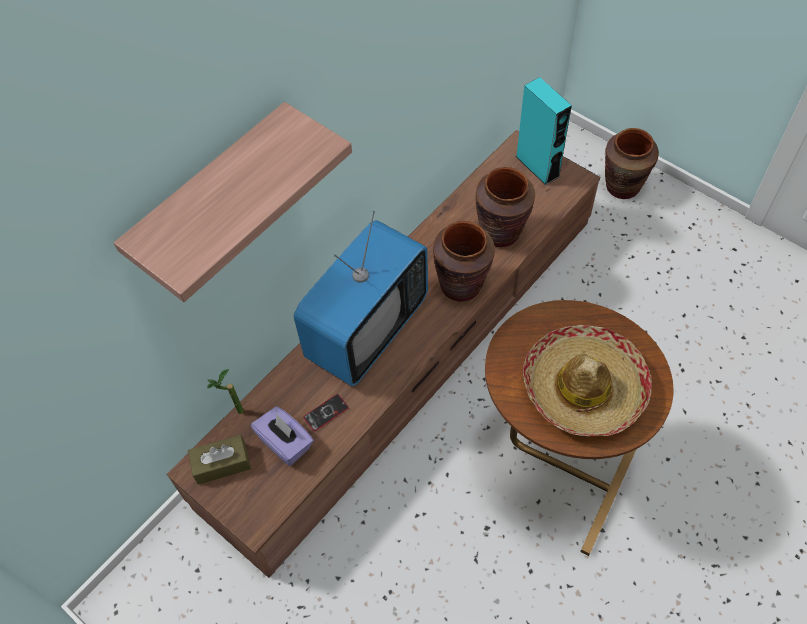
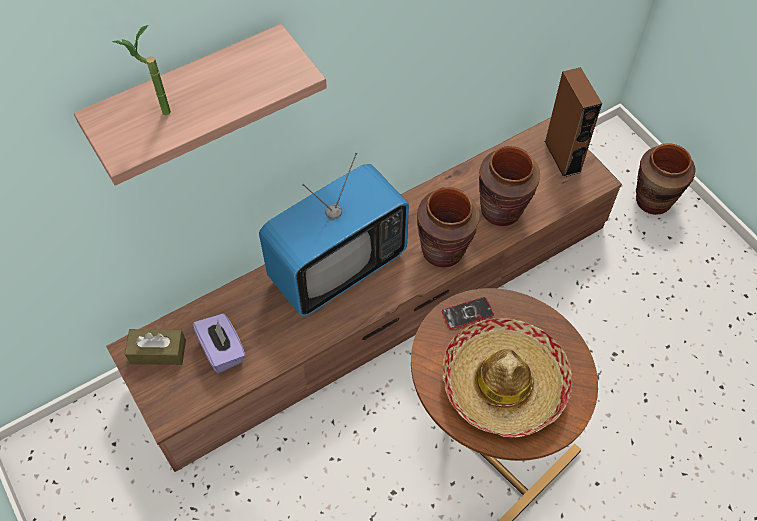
camera: 15 degrees right, 0 degrees up
(234, 414) = (186, 310): potted plant -> potted plant (157, 114)
(326, 413) = (270, 334): phone -> phone (467, 313)
(537, 166) = (562, 156): turquoise speaker -> brown speaker

